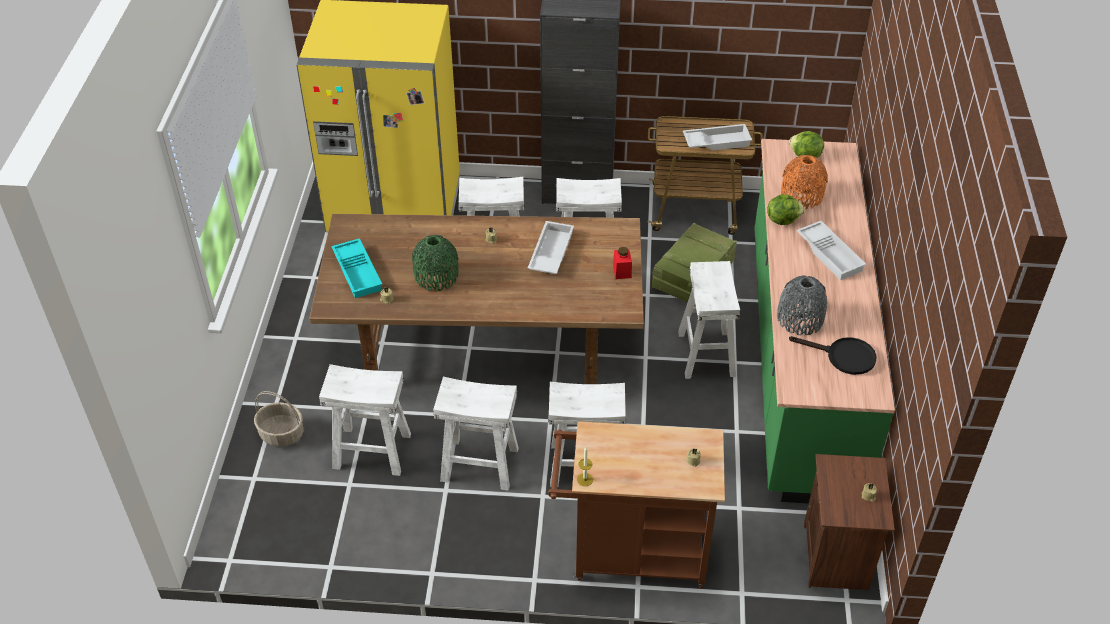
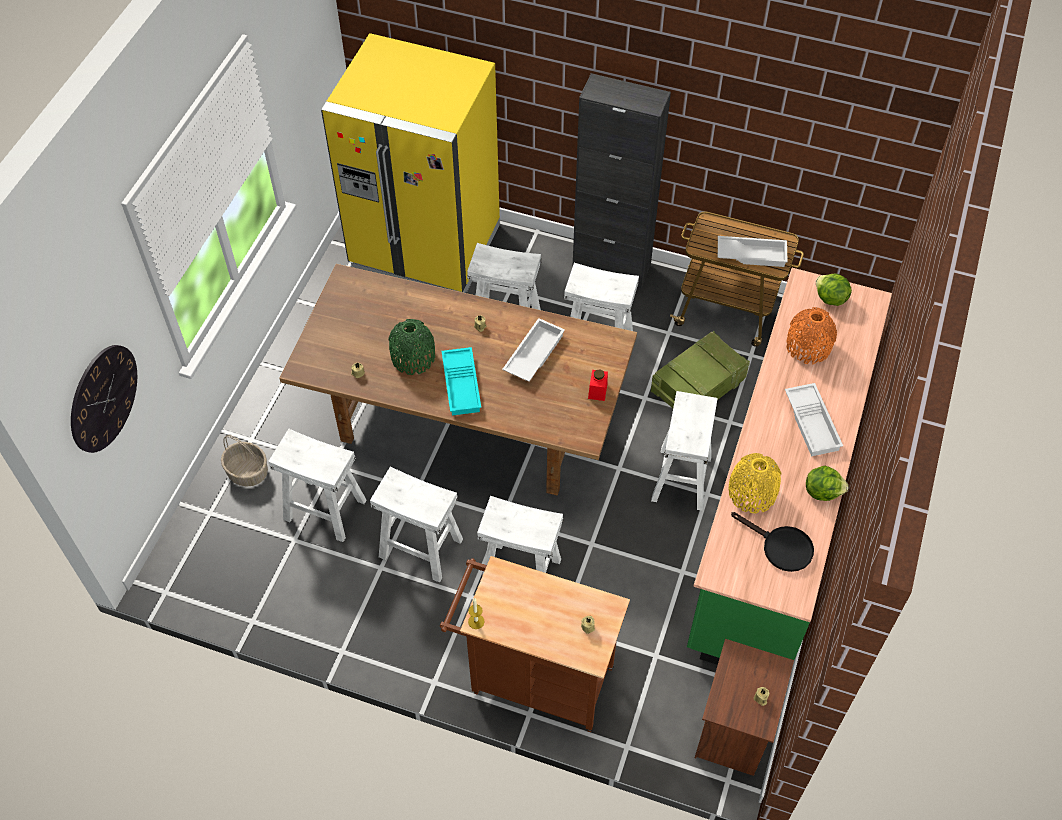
camera: 15 degrees right, 10 degrees up
(158, 338) = (103, 398): none -> wall clock
(358, 272) = (340, 336): turquoise tray -> turquoise tray (462, 385)
(782, 219) = (777, 371): lettuce -> lettuce (822, 491)
(800, 319) = (752, 493): grey vase -> yellow vase

